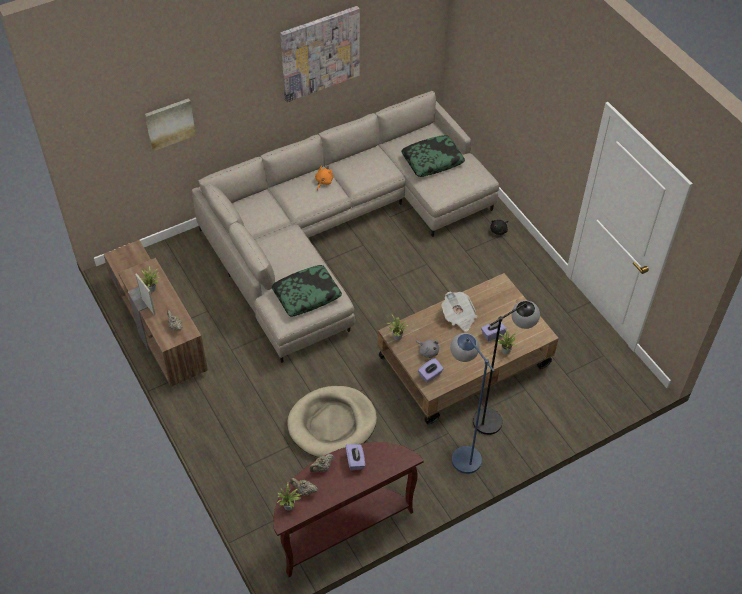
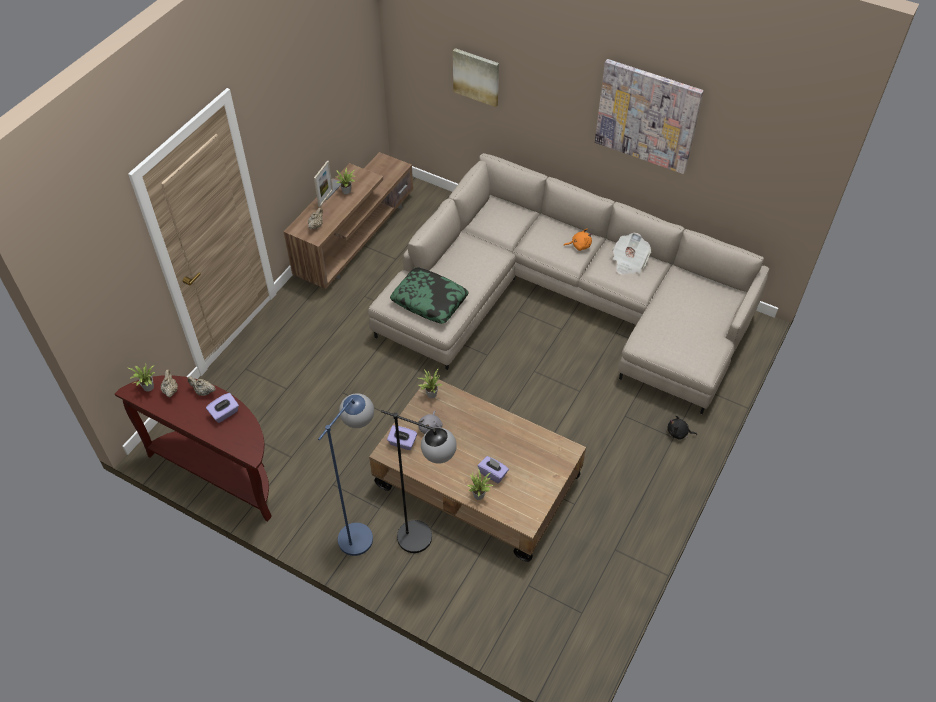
camera: 60 degrees right, 0 degrees up
(332, 424) = (330, 408): beige dog bed -> none
(432, 160) = (687, 314): pillow -> none
(458, 317) = (494, 433): newspaper -> newspaper (628, 262)

